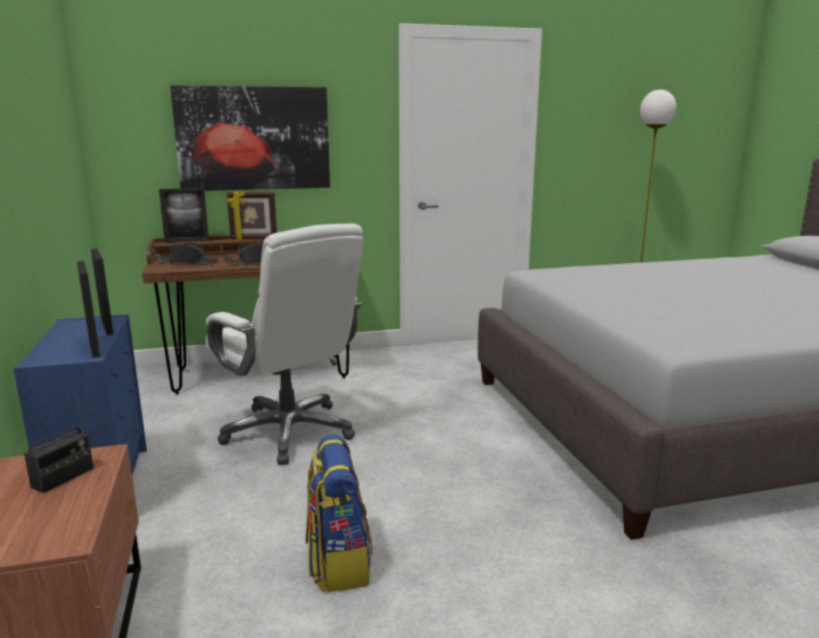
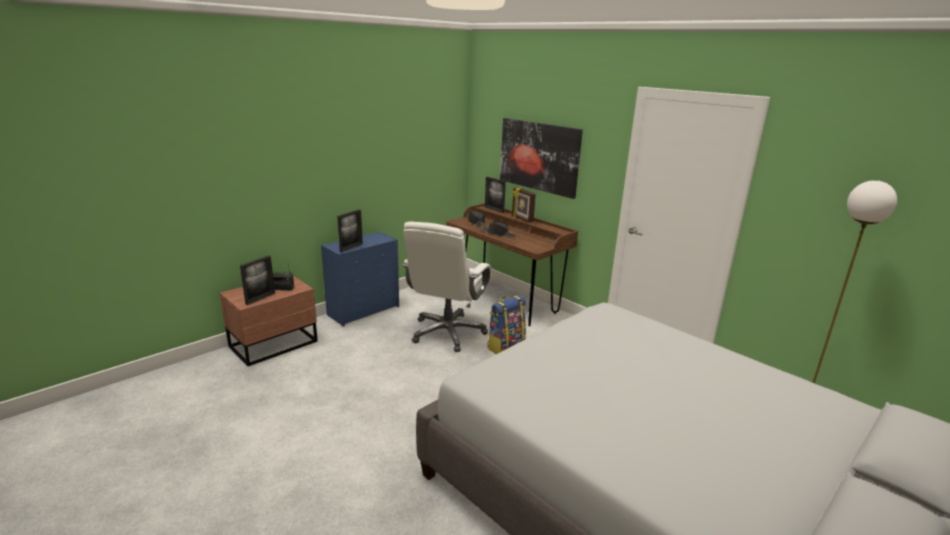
camera: 60 degrees right, 5 degrees up
(107, 326) = (378, 241): picture frame -> picture frame (260, 298)
(338, 562) = (345, 383): backpack -> backpack (505, 346)

